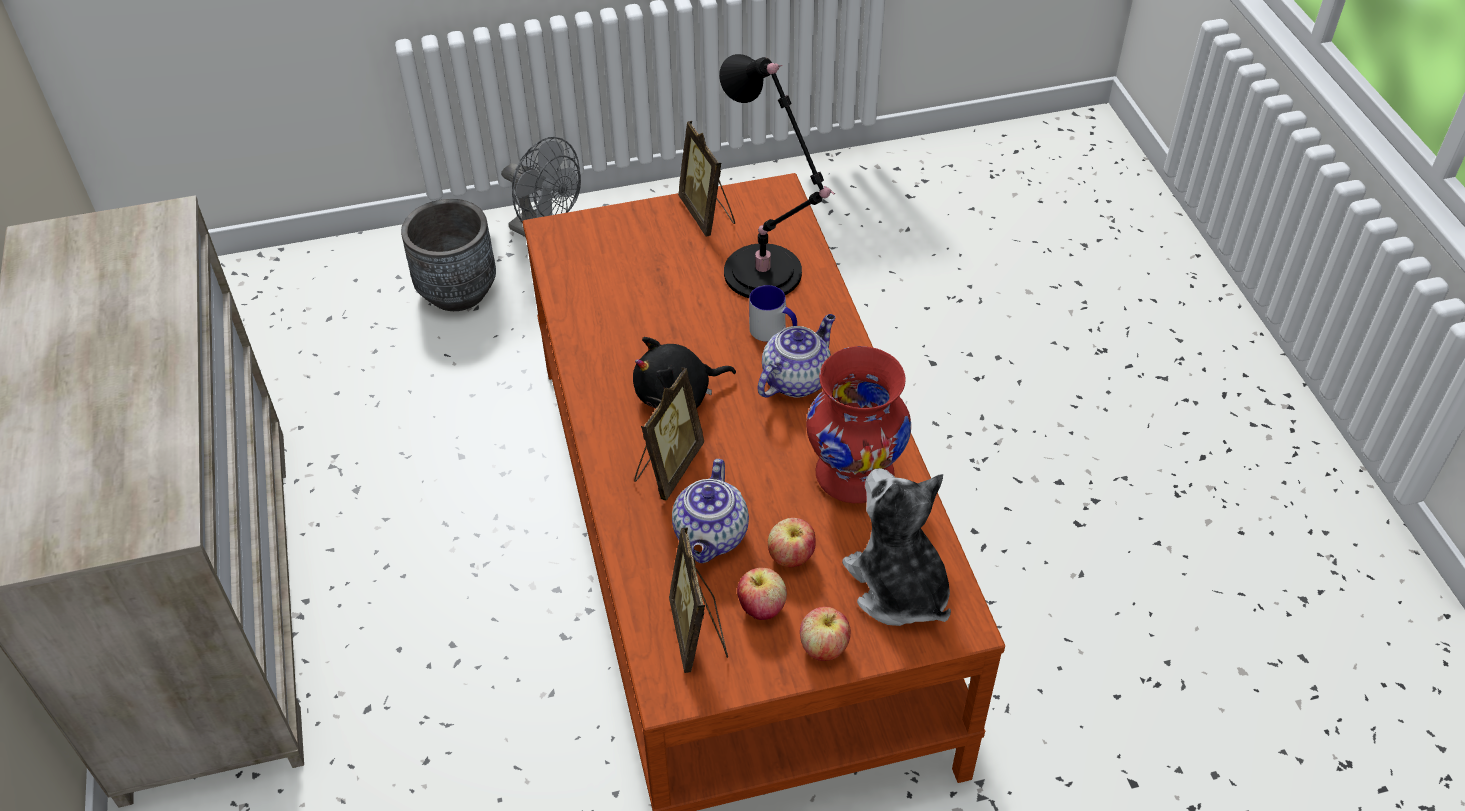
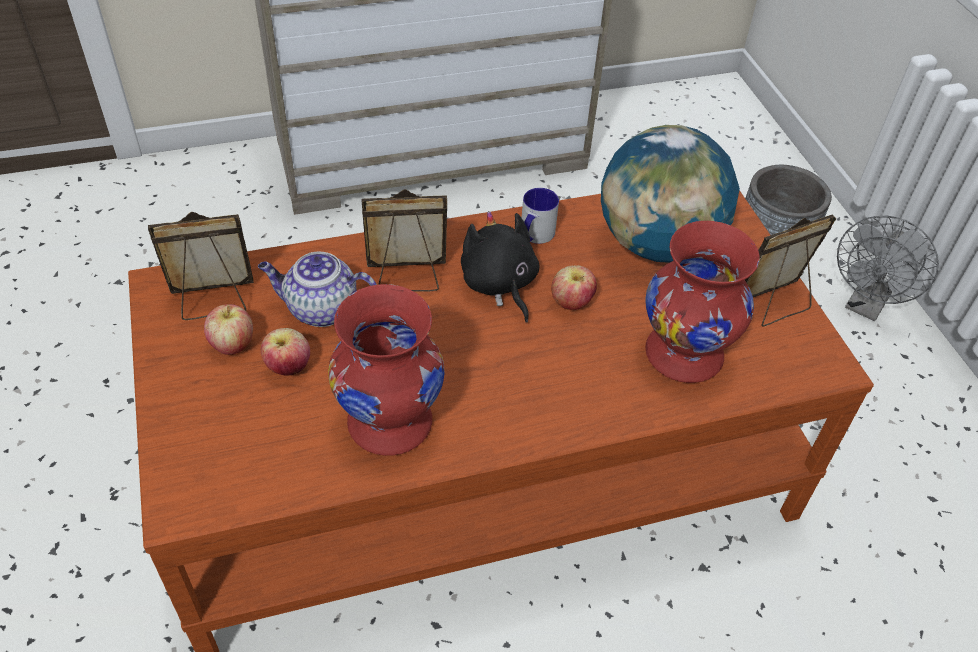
camera: 85 degrees right, 0 degrees up
(626, 278) = (657, 244): none -> globe
(667, 467) = (407, 278): picture frame -> picture frame turned 150 degrees clockwise
(767, 277) = (682, 354): black table lamp -> red vase
(773, 331) = (596, 358): mug -> mug (534, 236)
(796, 379) = (526, 376): teapot -> none
(824, 648) = (177, 389): apple -> apple (571, 303)
(898, 587) = (237, 453): plush toy -> none

